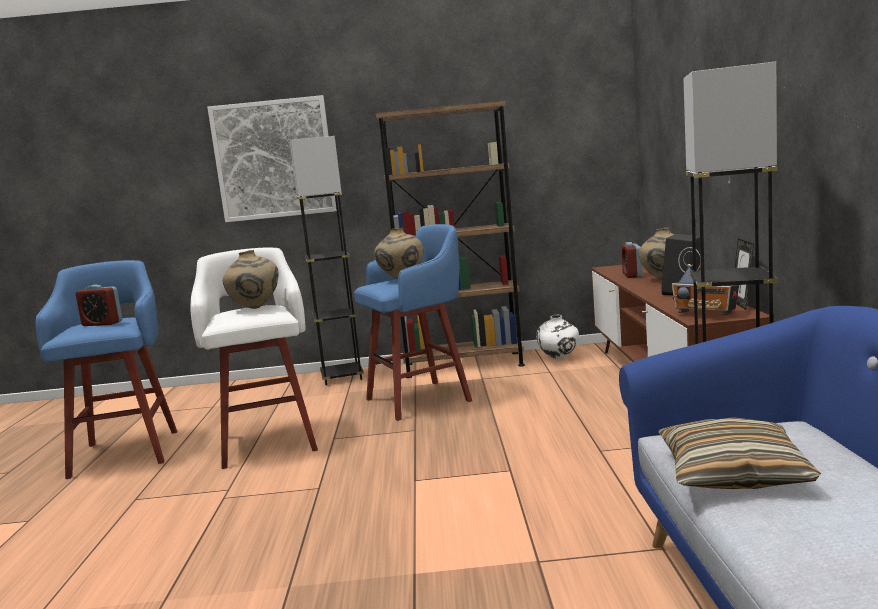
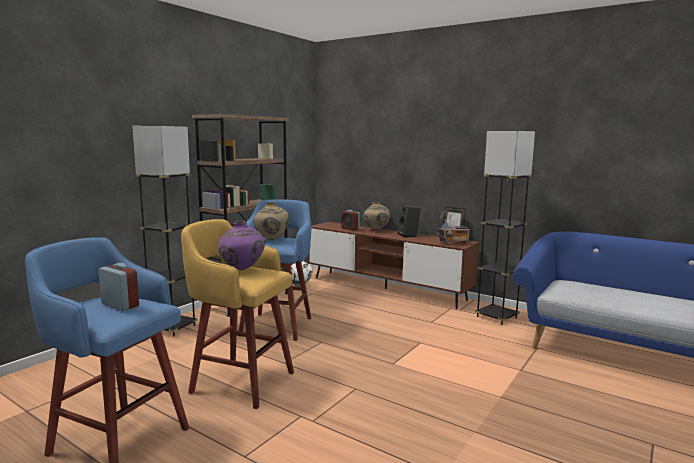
camera: 55 degrees left, 0 degrees up
(102, 323) = (120, 305): alarm clock -> alarm clock turned 105 degrees counterclockwise
(255, 308) = (242, 270): beige vase -> purple vase
(268, 441) = (240, 381): white stool -> yellow stool
(274, 159) = (108, 139): picture -> none
(732, 473) = (601, 298): pillow -> none

